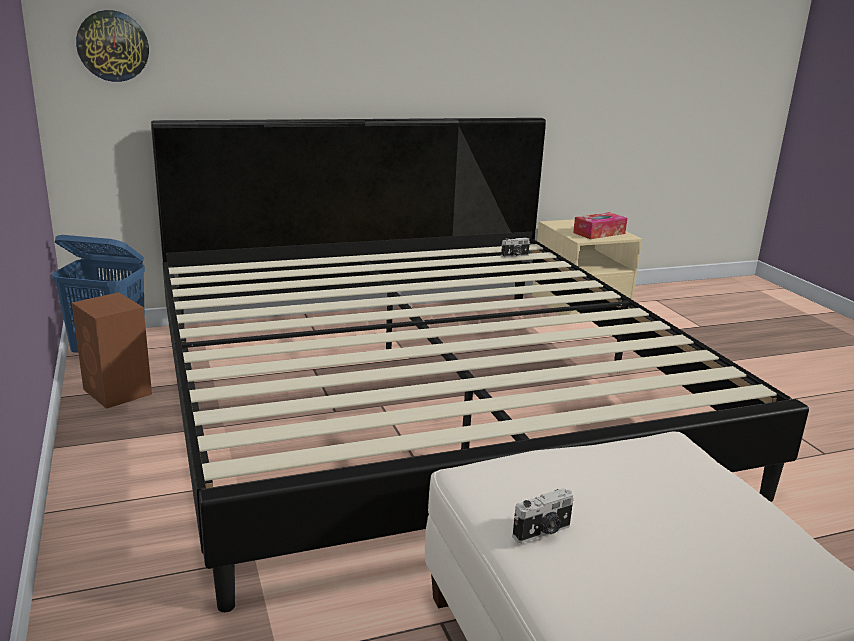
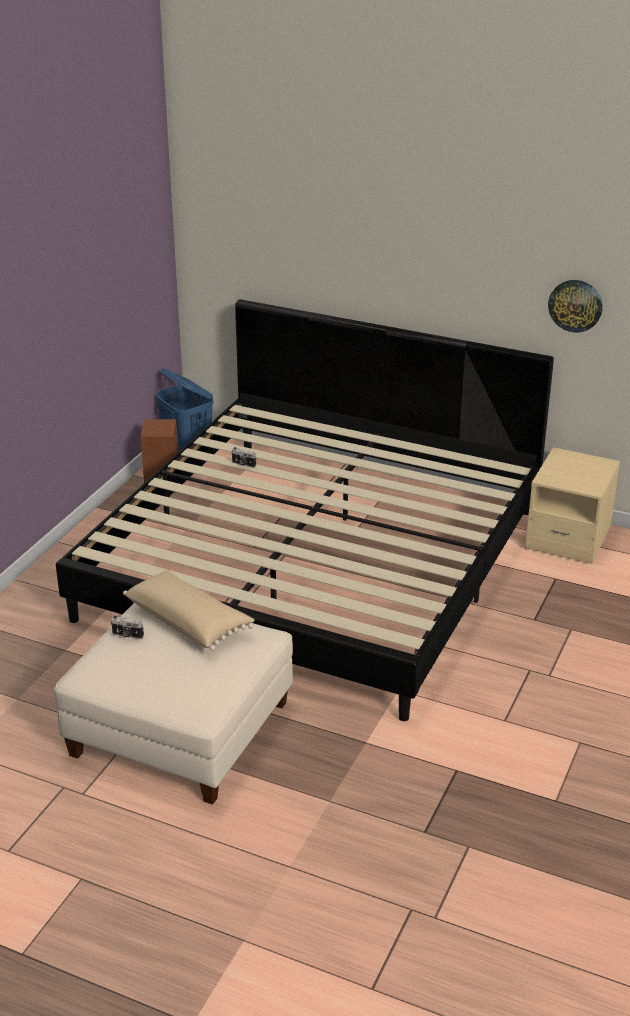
camera: 45 degrees right, 10 degrees up
(113, 46) = (221, 244): wall clock -> wall clock (575, 305)
(515, 256) = (485, 475): camera -> camera (243, 464)
(576, 470) = (189, 621): none -> beige pillow
(599, 233) = (575, 478): tissue box -> none

